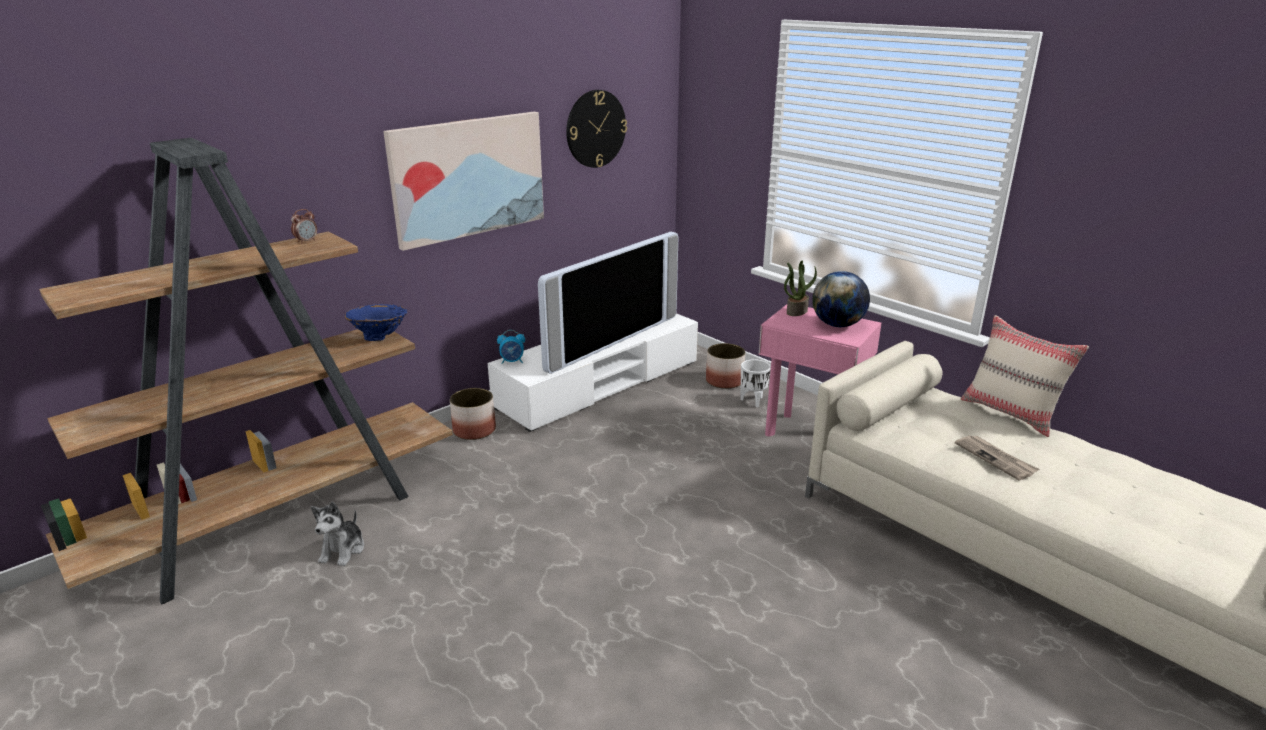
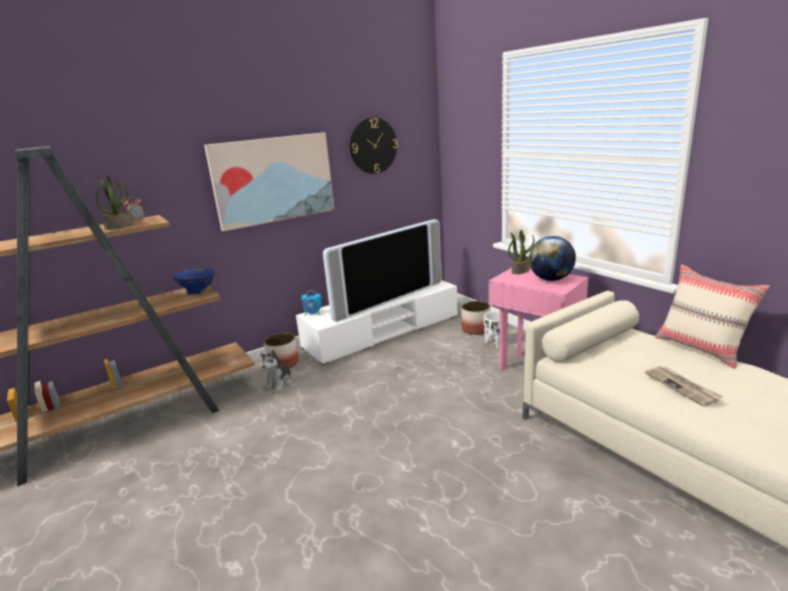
camera: 10 degrees right, 5 degrees down
(291, 252) = (120, 226): none -> potted plant
(343, 550) = (157, 450): plush toy -> plush toy (279, 383)

